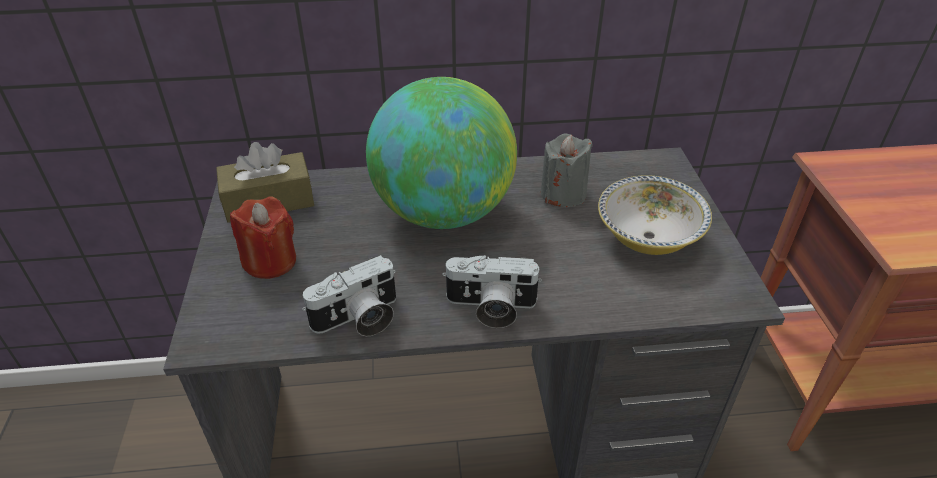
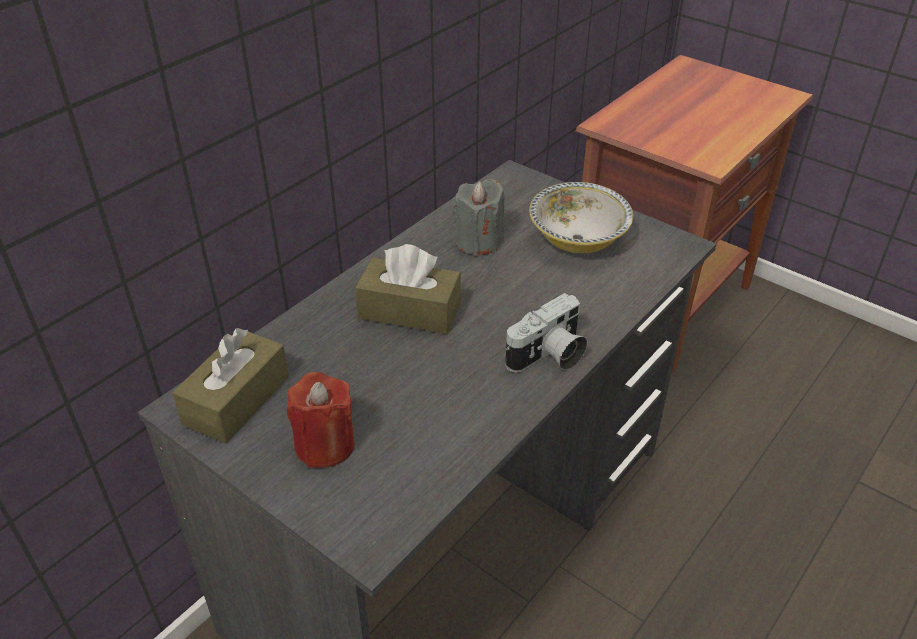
camera: 45 degrees left, 0 degrees up
(359, 320) = (471, 433): camera -> none
(443, 212) = (409, 311): globe -> brown tissue box

